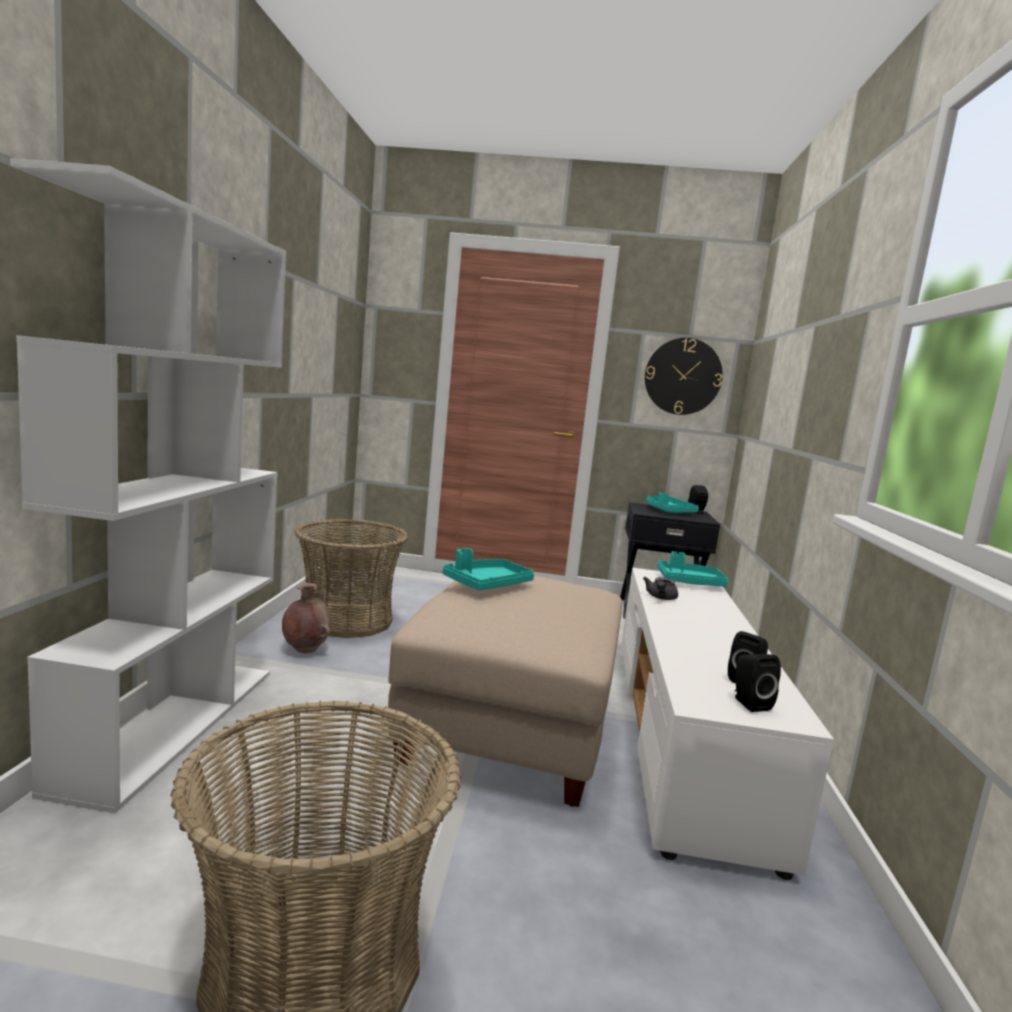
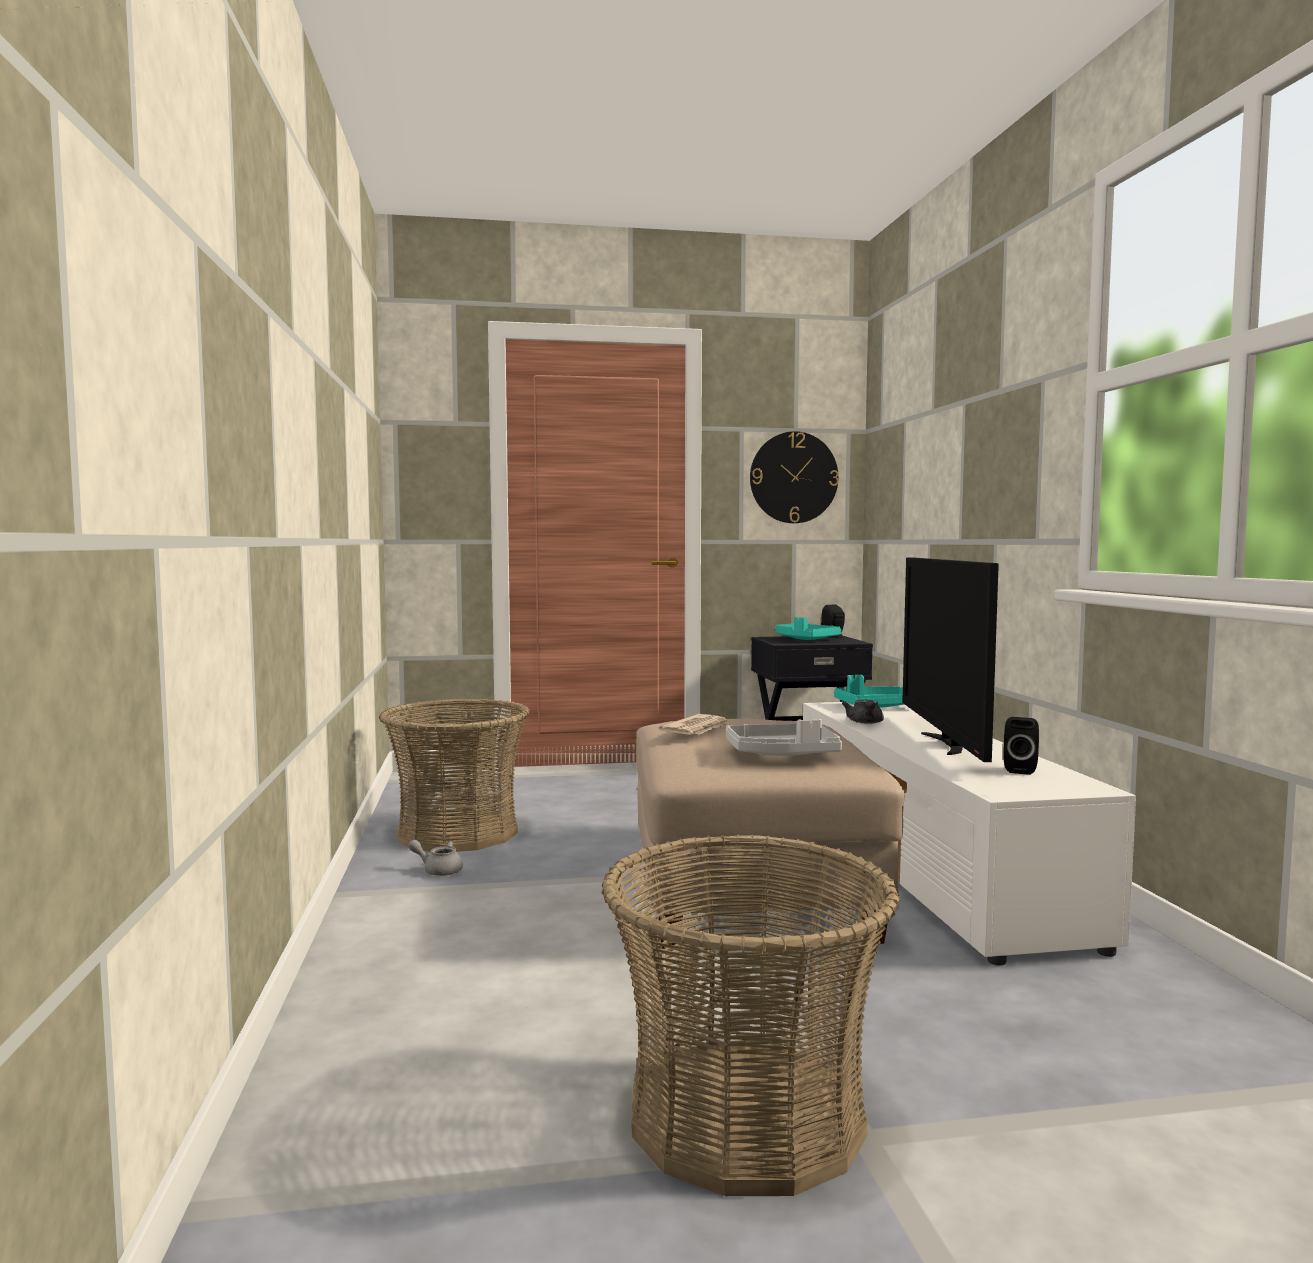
camera: 15 degrees left, 5 degrees down
(172, 723) = (356, 969): white bookcase -> none
(305, 650) = (438, 870): brown vase -> grey teapot
(487, 584) = (697, 729): turquoise tray -> newspaper
(523, 625) = (782, 754): none -> grey tray
(706, 635) = (945, 744): none -> television
(749, 703) = (1042, 784): black speaker -> none

